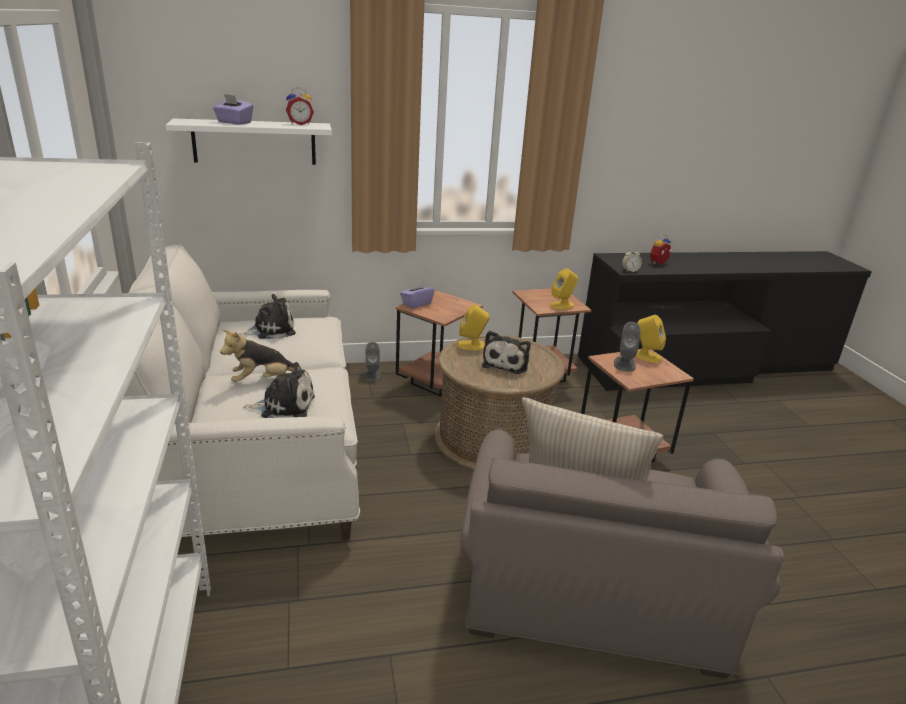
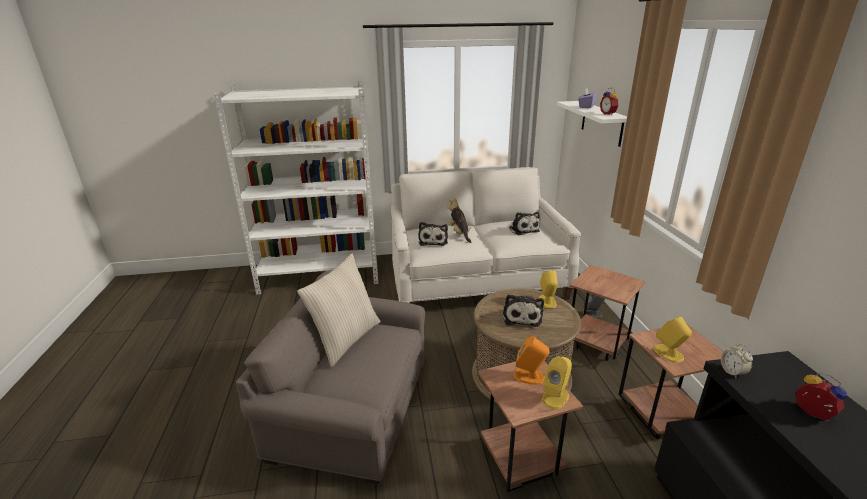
camera: 95 degrees right, 0 degrees up
(416, 304) = (602, 272): purple tissue box -> none
(506, 363) = (521, 317): plush toy -> plush toy turned 105 degrees counterclockwise
(624, 364) = (529, 376): grey speaker -> orange speaker

